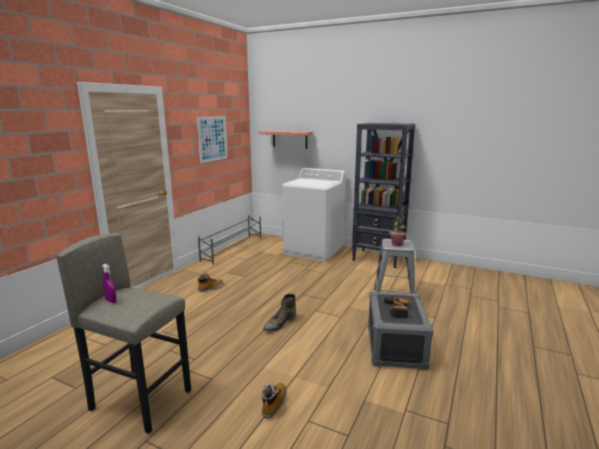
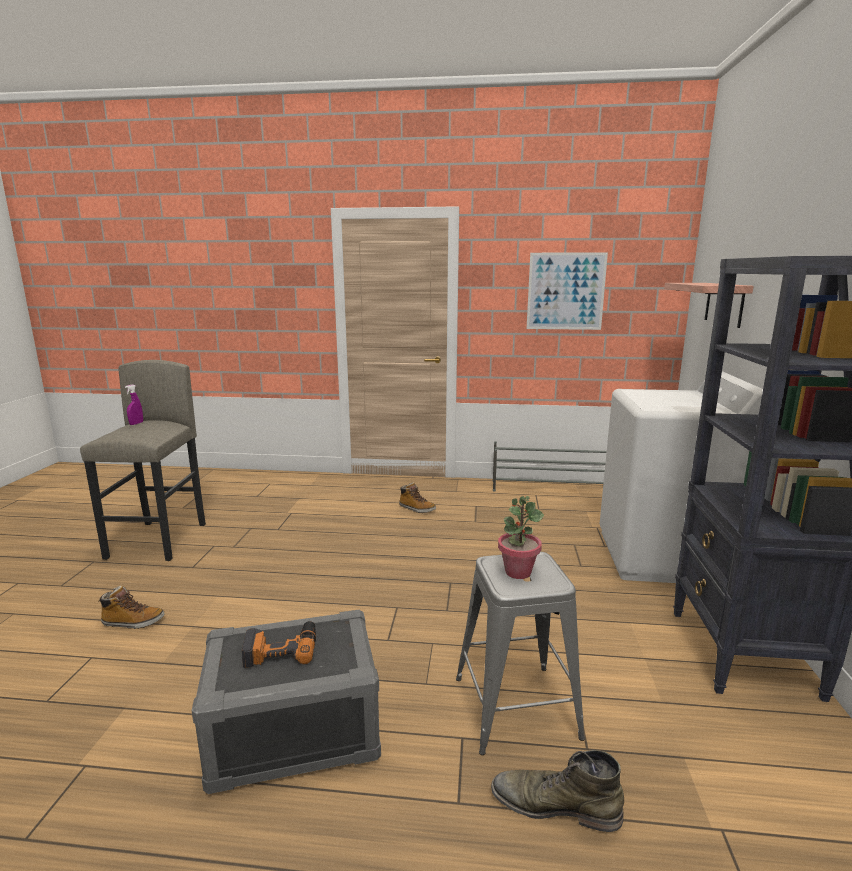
camera: 70 degrees right, 0 degrees up
(279, 323) = (337, 583): green boot -> green boot (554, 805)

